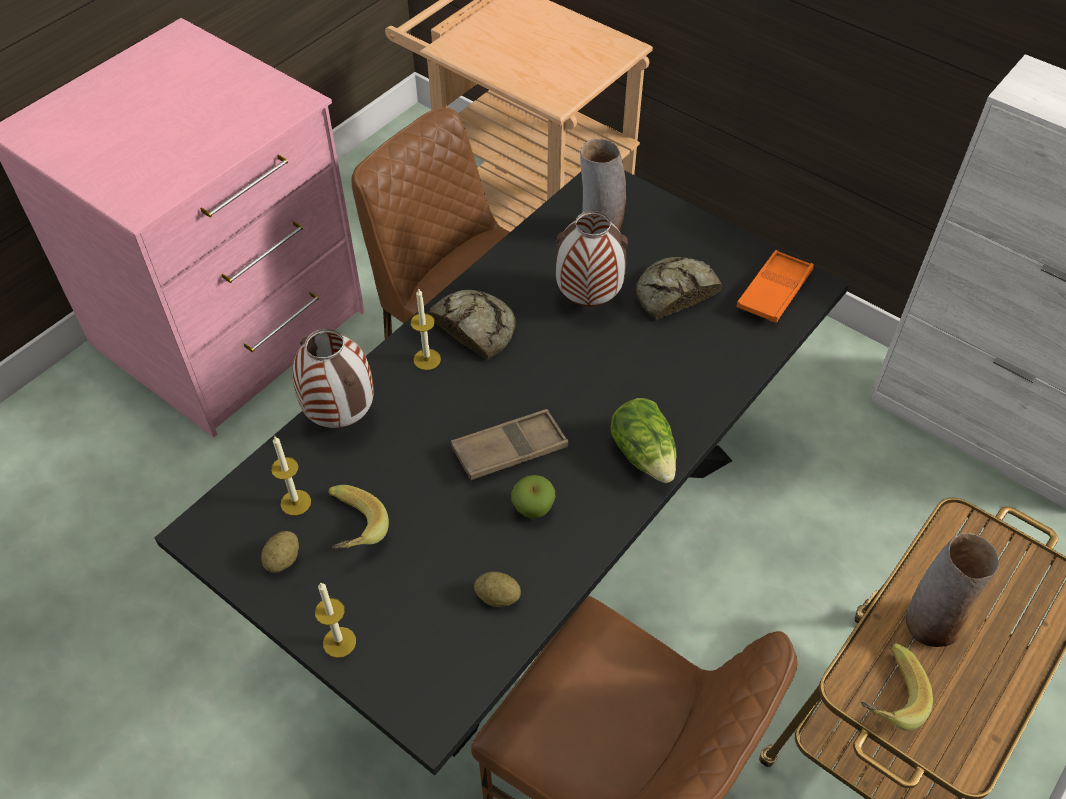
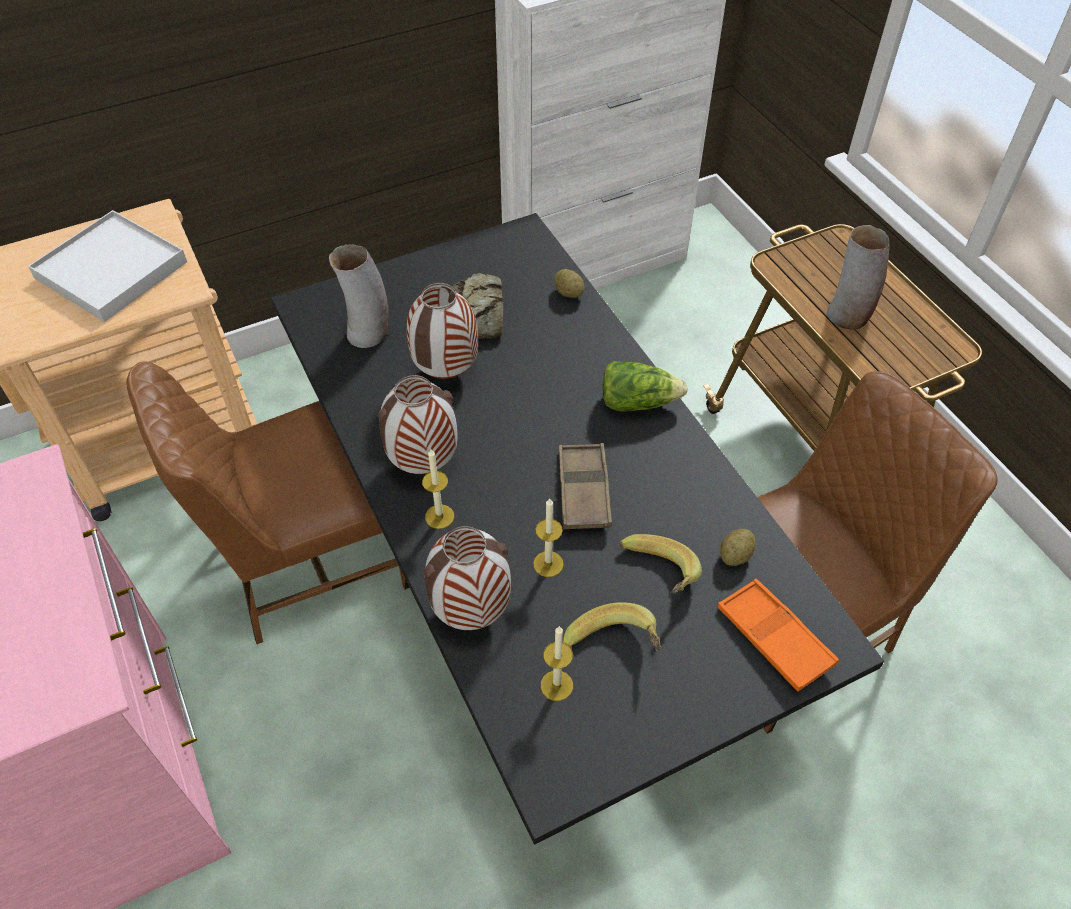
camera: 65 degrees left, 0 degrees up
(283, 559) = (621, 717): potato -> potato (568, 293)
(339, 642) = (734, 695): candle -> candle (548, 564)
(474, 327) = (423, 465): bread -> vase
(533, 509) = (656, 497): apple -> none
(548, 55) = (111, 270): none -> white tray
(774, 291) = (516, 255): orange tray -> orange tray (774, 638)
(884, 696) = (894, 365): banana -> banana (656, 577)

